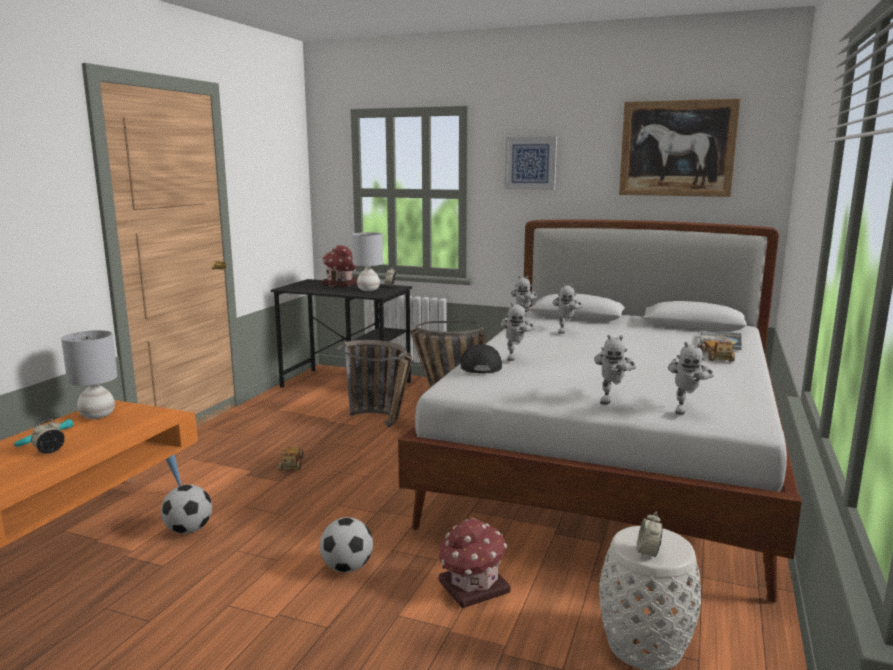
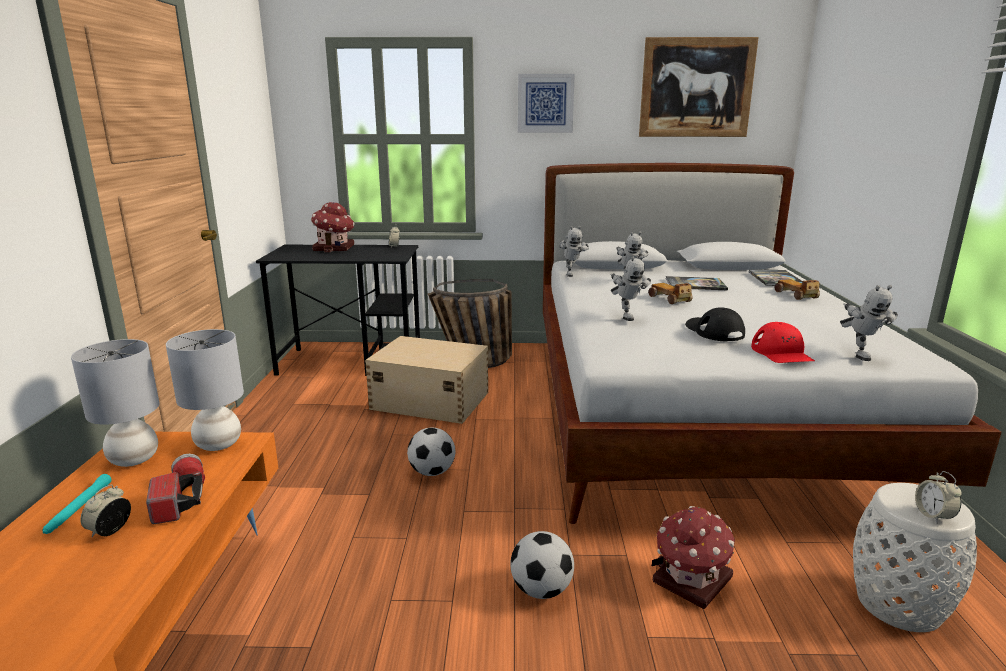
camera: 20 degrees left, 5 degrees up
(102, 441) = (180, 499): none -> flashlight
(189, 530) = (306, 586): football -> football (432, 472)
(291, 464) = (366, 470): toy car -> toy car (670, 299)
(368, 290) = (376, 252): grey table lamp -> grey table lamp (217, 445)
(383, 421) = (429, 400): basket -> beige storage box
(480, 365) = (609, 329): black cap -> black cap (714, 331)
(611, 400) = (782, 353): toy robot -> red cap
(627, 339) = (695, 284): none -> book

